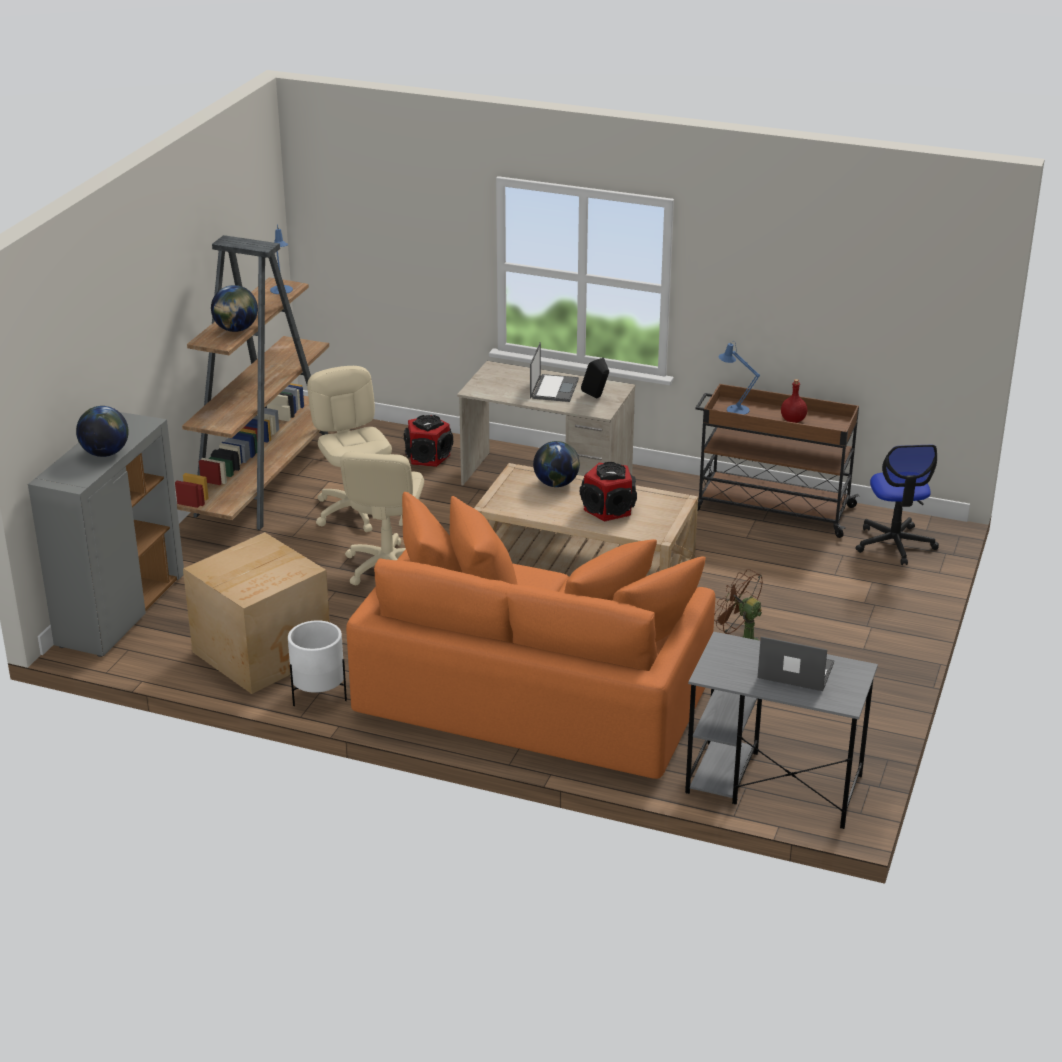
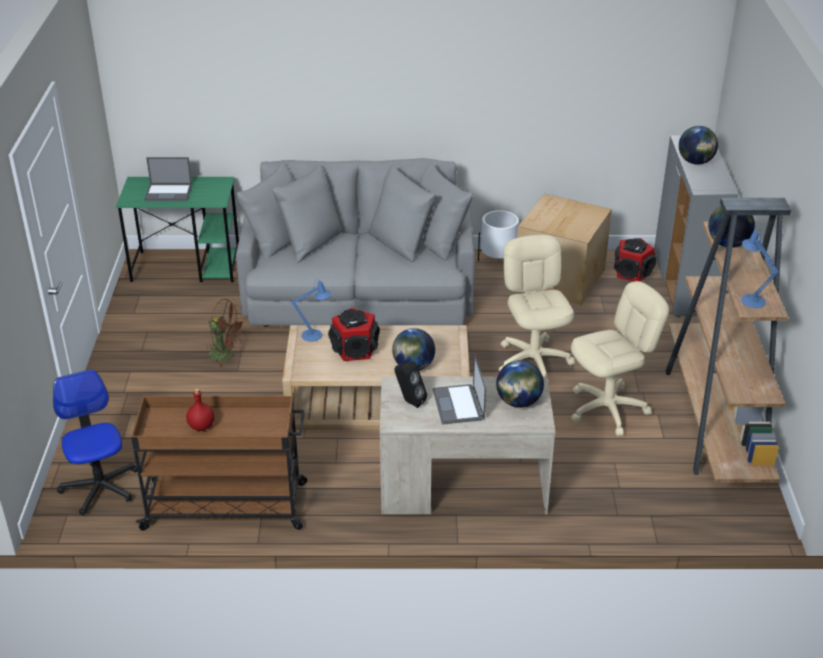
camera: 160 degrees right, 5 degrees up
(355, 511) = (608, 409): beige office chair -> beige office chair turned 75 degrees counterclockwise
(427, 457) = (601, 493): speaker -> speaker (632, 273)
(500, 381) = (518, 402): none -> globe
(535, 693) = (359, 289): orange sofa -> grey sofa
(734, 409) = (265, 429): blue table lamp -> blue table lamp (315, 335)
(772, 784) = (187, 267): grey desk -> green desk

